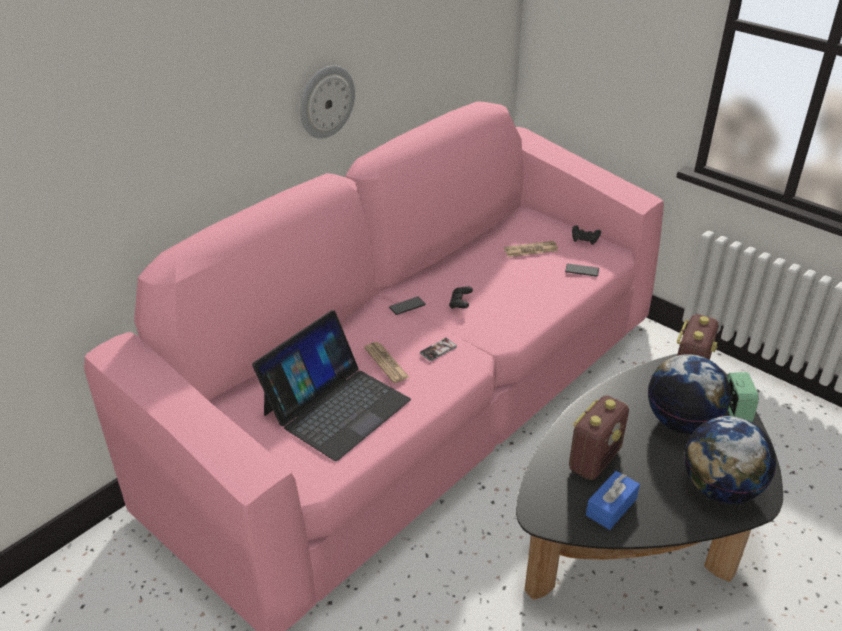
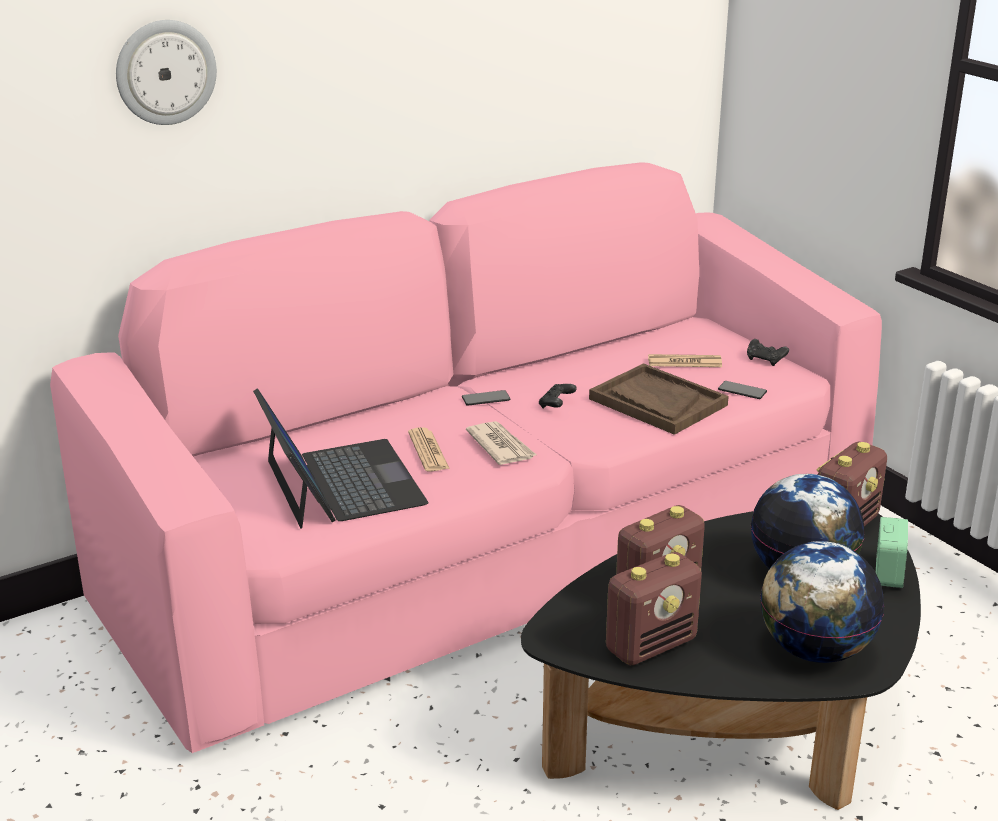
camera: 15 degrees right, 10 degrees down
(326, 101) = (411, 121): wall clock -> wall clock (165, 72)
(336, 406) = (341, 483): laptop -> laptop turned 75 degrees counterclockwise
(438, 350) = (500, 446): phone -> newspaper
(529, 290) = (657, 402): none -> brown tray
(611, 507) = (651, 645): blue tissue box -> radio

